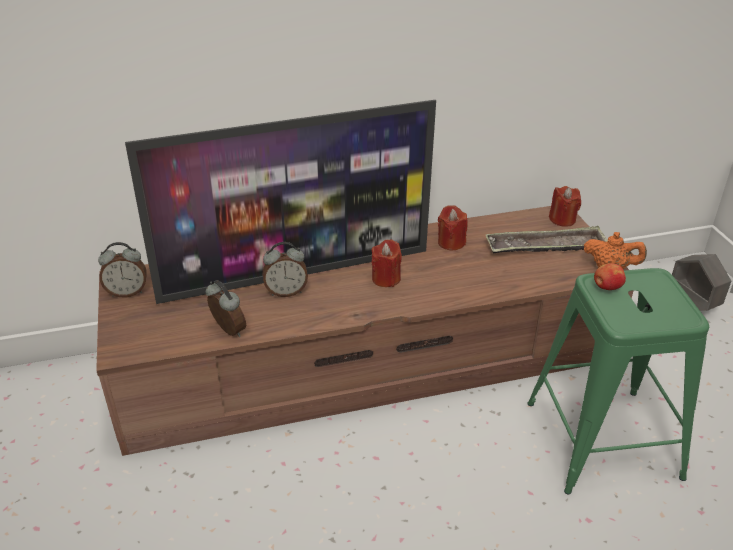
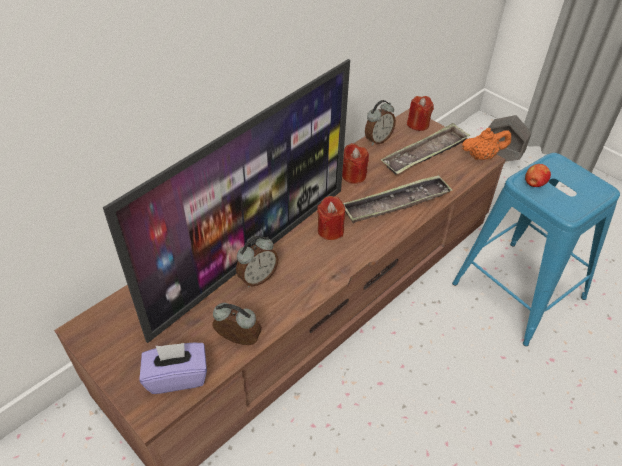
camera: 30 degrees left, 10 degrees up
(127, 292) = (105, 342): alarm clock -> alarm clock (377, 140)
(159, 336) = (177, 376): none -> purple tissue box
(472, 278) = (396, 204): none -> tray
(601, 439) = (517, 291): green stool -> blue stool

